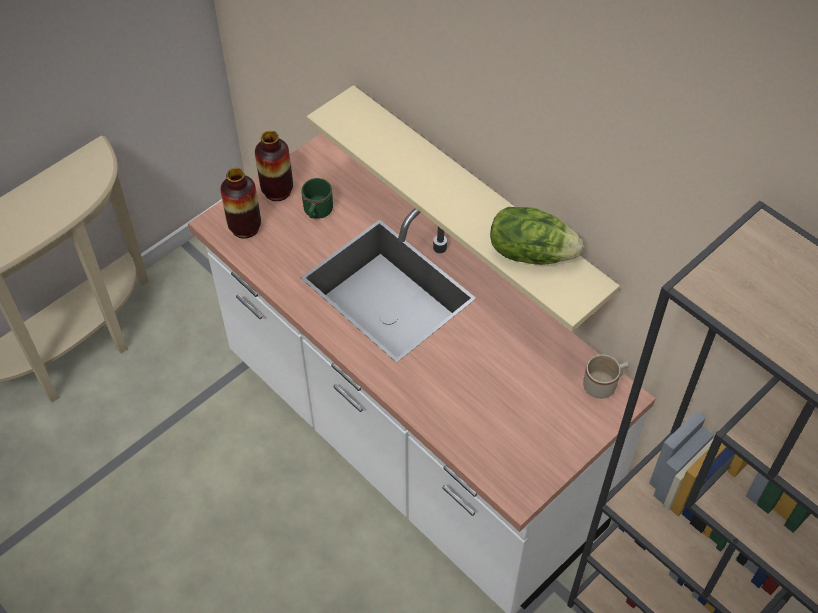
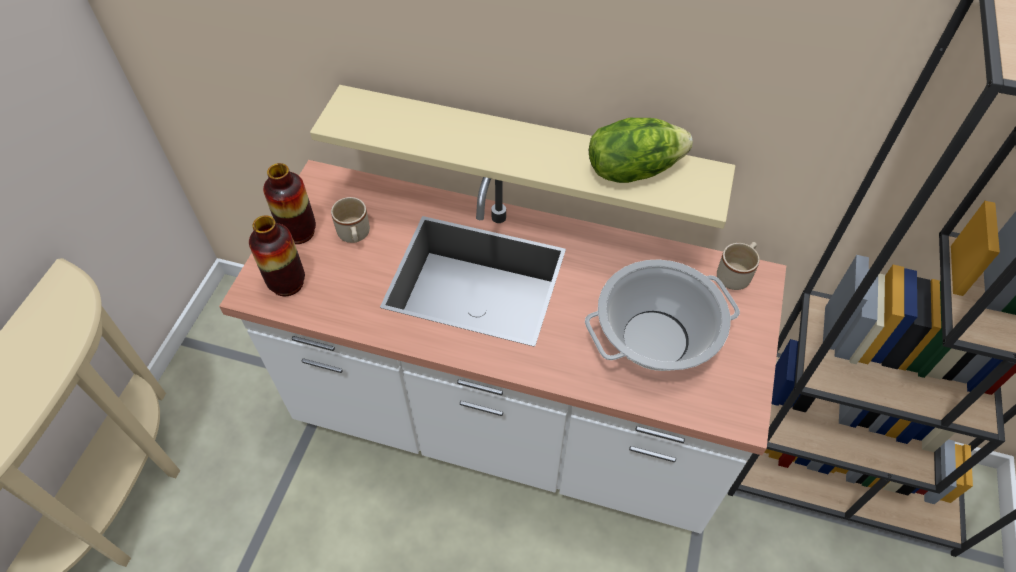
camera: 30 degrees left, 0 degrees up
(317, 212) = (354, 236): green mug -> beige mug
(496, 402) = (655, 338): none -> cooking pot

